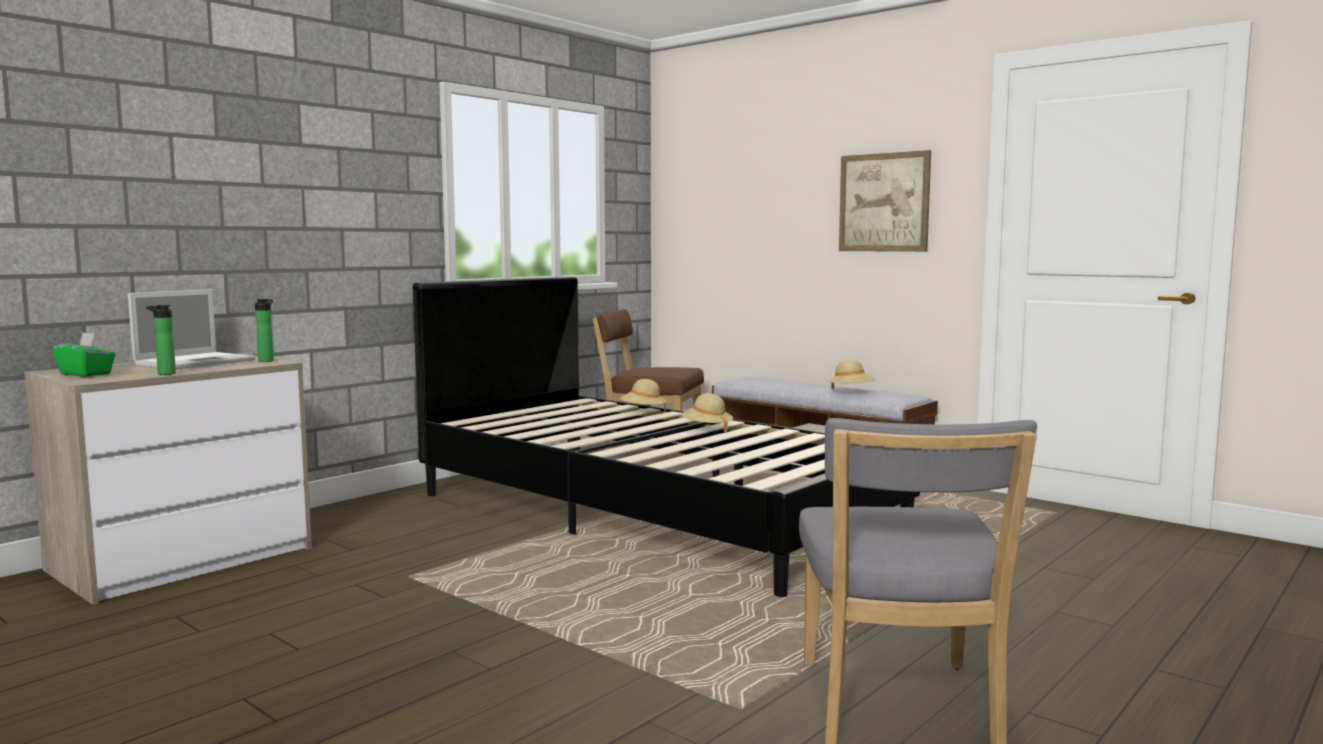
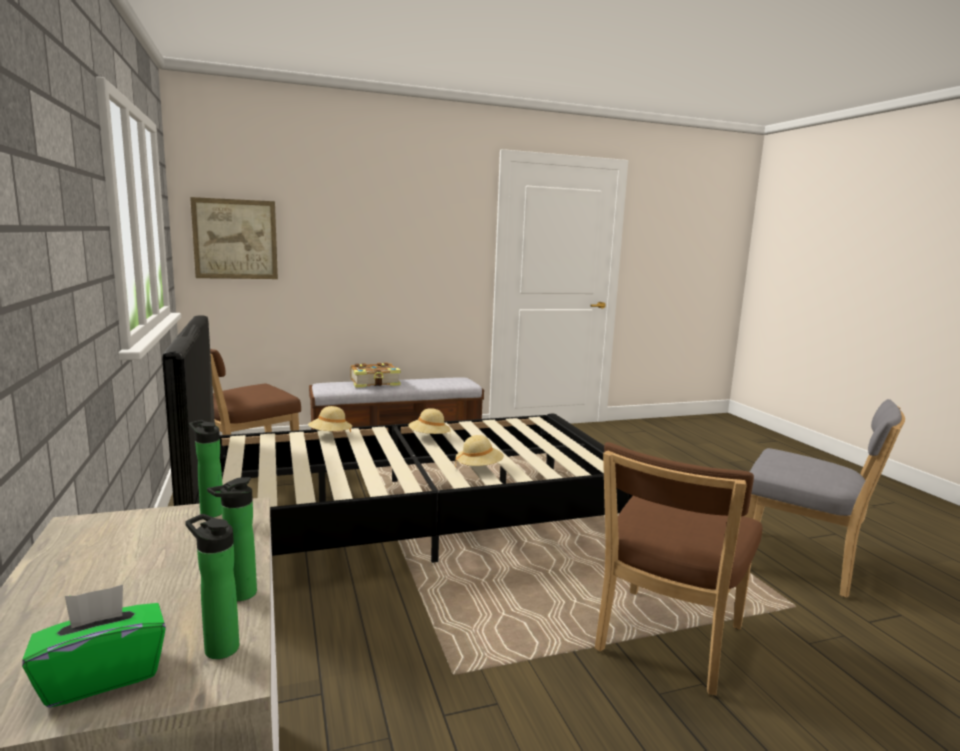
camera: 60 degrees left, 5 degrees up
(112, 378) = (218, 647): none -> bottle
(197, 362) = (119, 558): laptop -> none
(549, 644) = (666, 642): none -> brown chair
(794, 383) = (375, 383): none -> book
(851, 392) = (432, 383): beige hat -> beige hat (479, 468)
(884, 202) = (424, 242): picture -> picture (235, 239)

